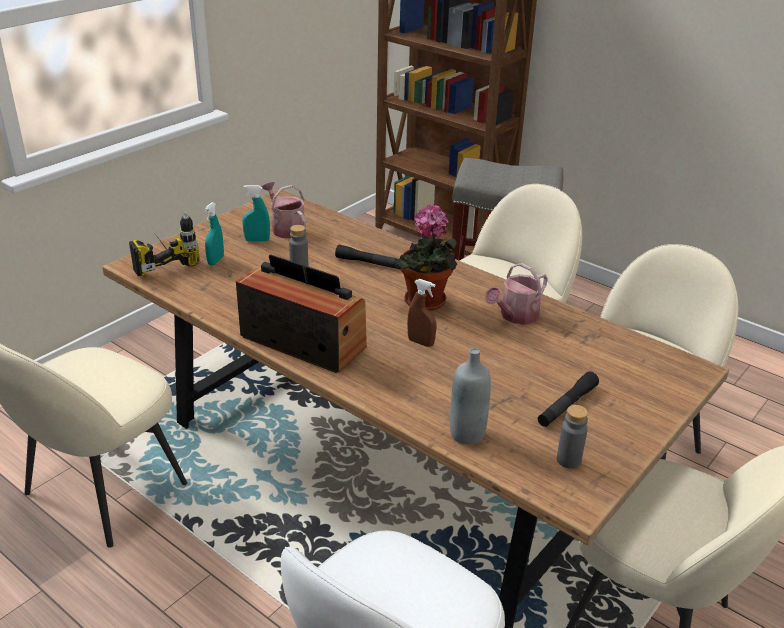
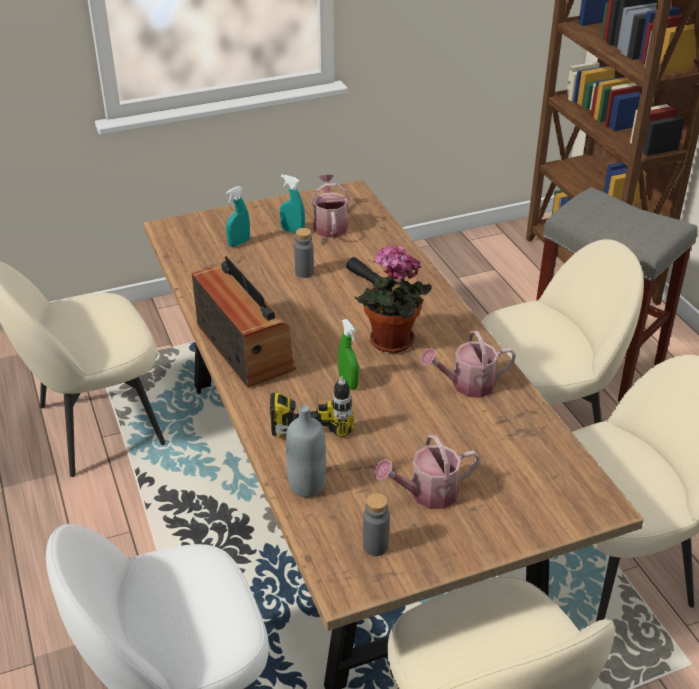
camera: 30 degrees right, 5 degrees up
(161, 259) = (195, 229): power drill -> power drill (312, 414)
(420, 342) = (348, 382): brown spray bottle -> green spray bottle
(567, 405) = (427, 494): black flashlight -> watering can

